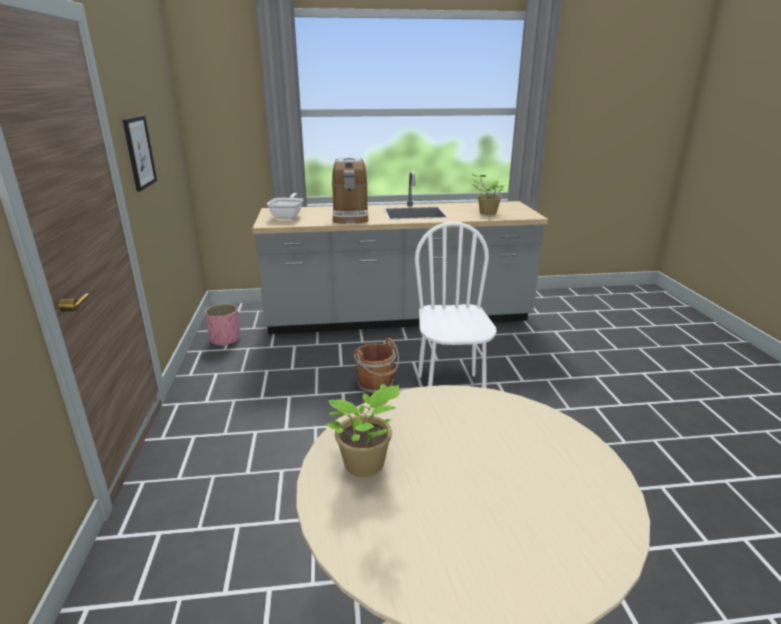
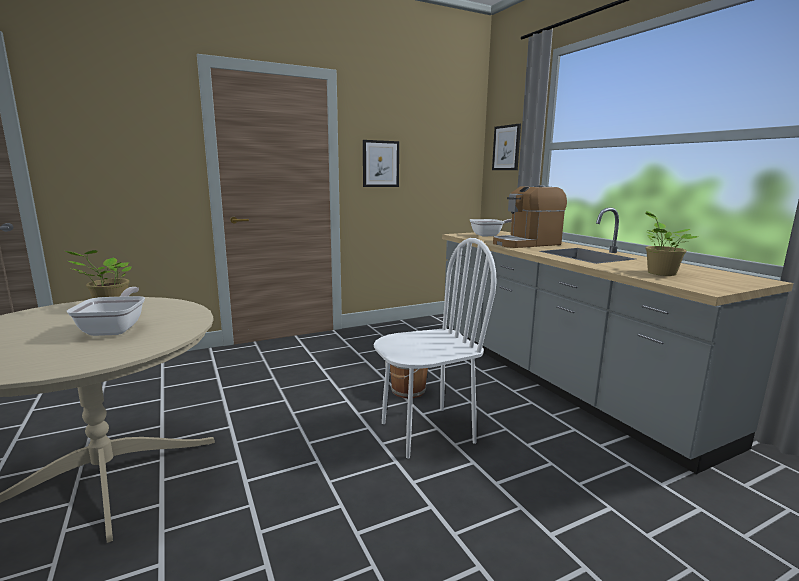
camera: 70 degrees right, 10 degrees down
(225, 339) = (428, 325): pink planter -> none
(226, 112) = (506, 148): none -> picture
(472, 445) = (116, 328): none -> frying pan

